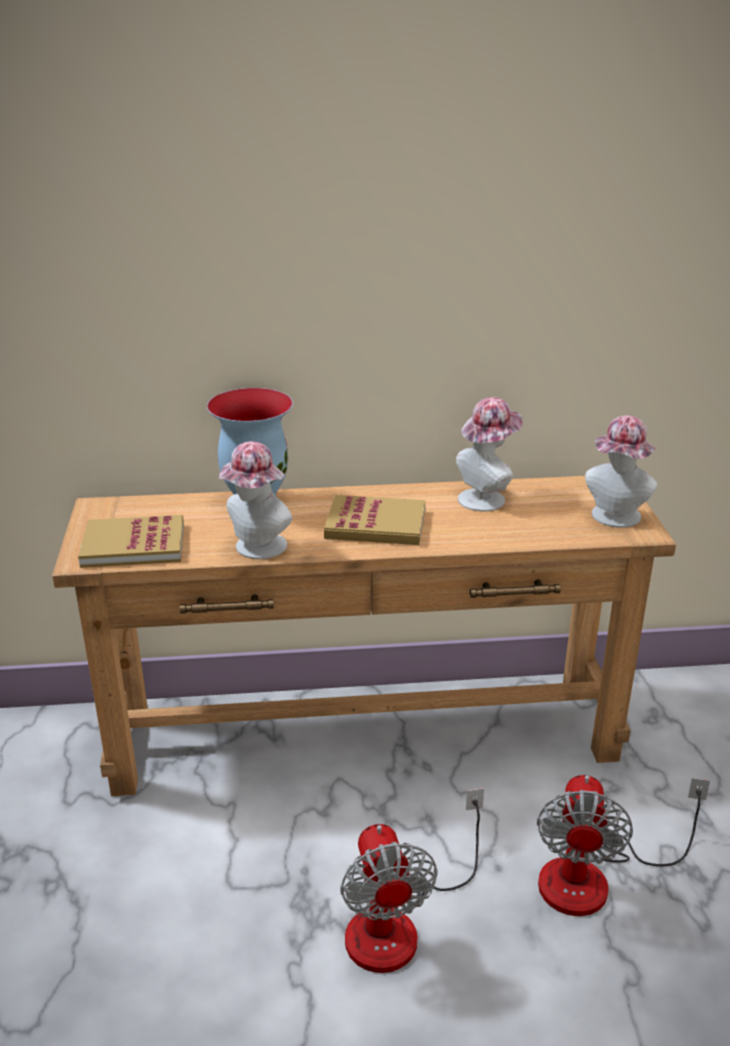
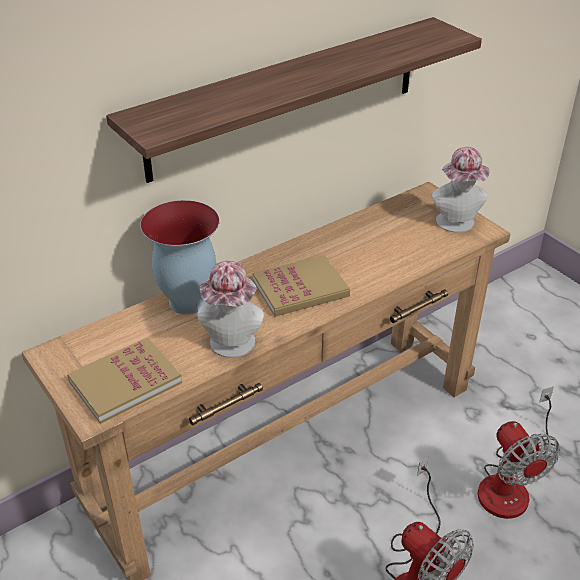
camera: 30 degrees left, 10 degrees up
(418, 309) = (287, 97): none -> shelf
(486, 498) = (356, 235): hat -> none

